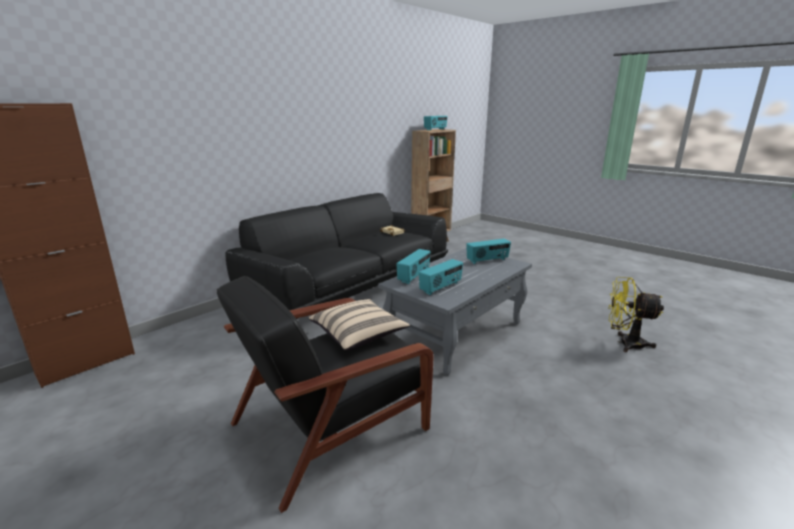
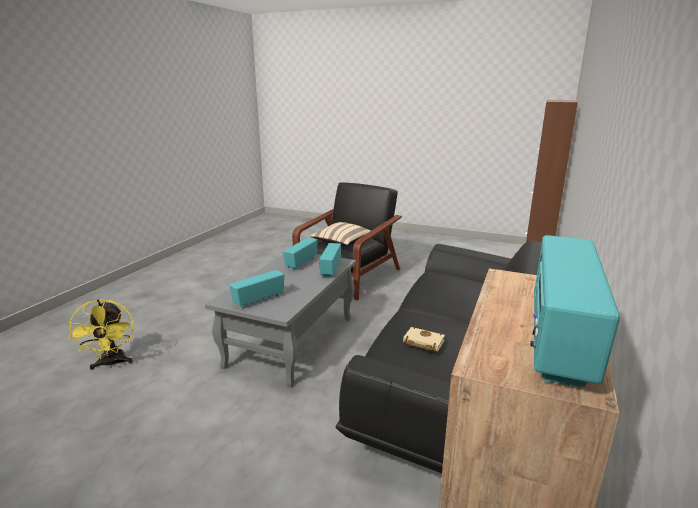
camera: 160 degrees right, 0 degrees up
(625, 343) = (112, 364): yellow fan -> yellow fan turned 75 degrees clockwise

